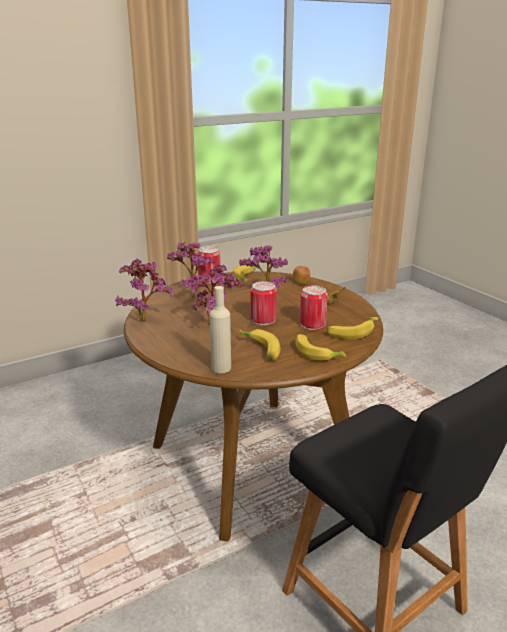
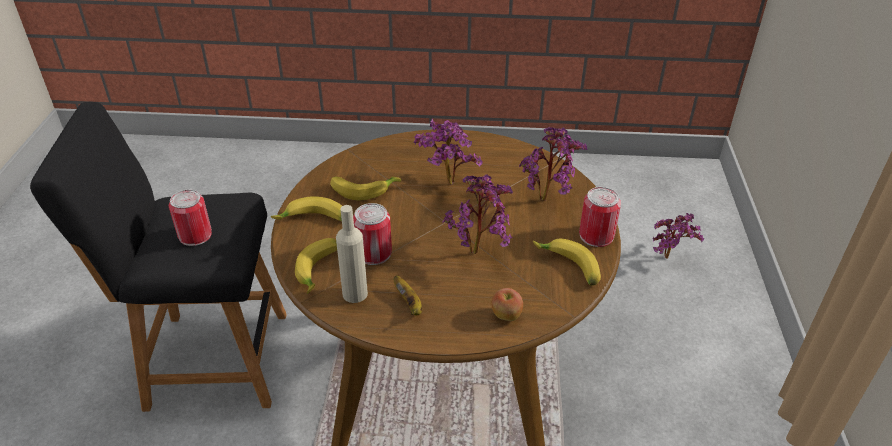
camera: 125 degrees right, 15 degrees up
(145, 319) = (510, 150): potted plant -> potted plant (669, 260)
(221, 368) = (360, 157): beige bottle -> beige bottle (355, 293)
(263, 319) = (426, 223): can -> can (195, 235)

